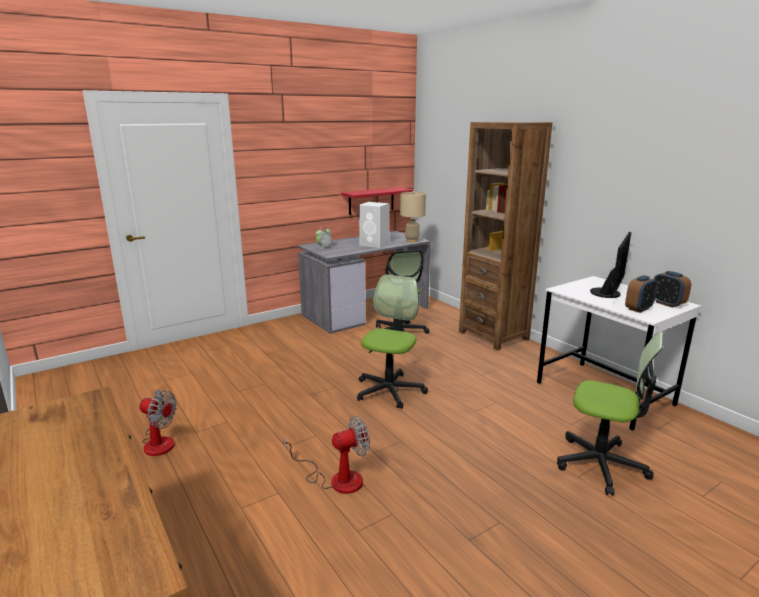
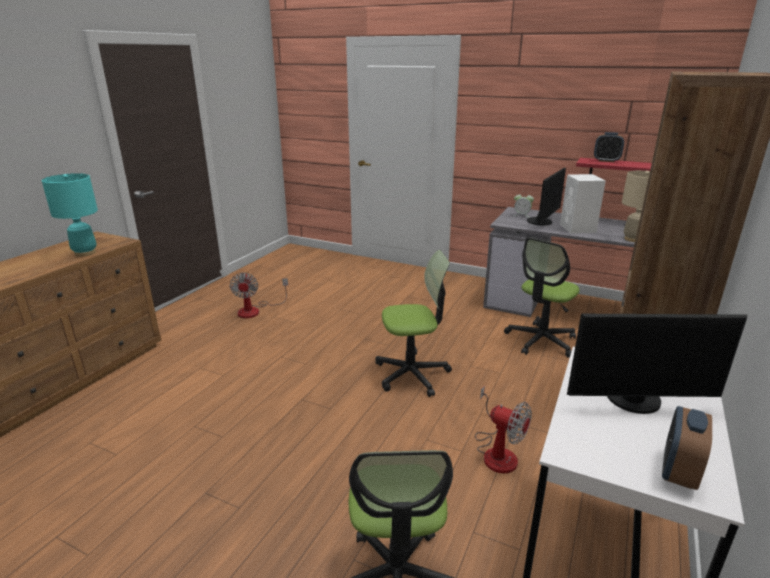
camera: 60 degrees right, 5 degrees up
(93, 429) = (85, 253): none -> turquoise table lamp
(336, 479) = (253, 394): fan -> fan (497, 451)
(347, 247) = (542, 222): none -> monitor
(638, 309) = (597, 439): alarm clock -> alarm clock (606, 161)

